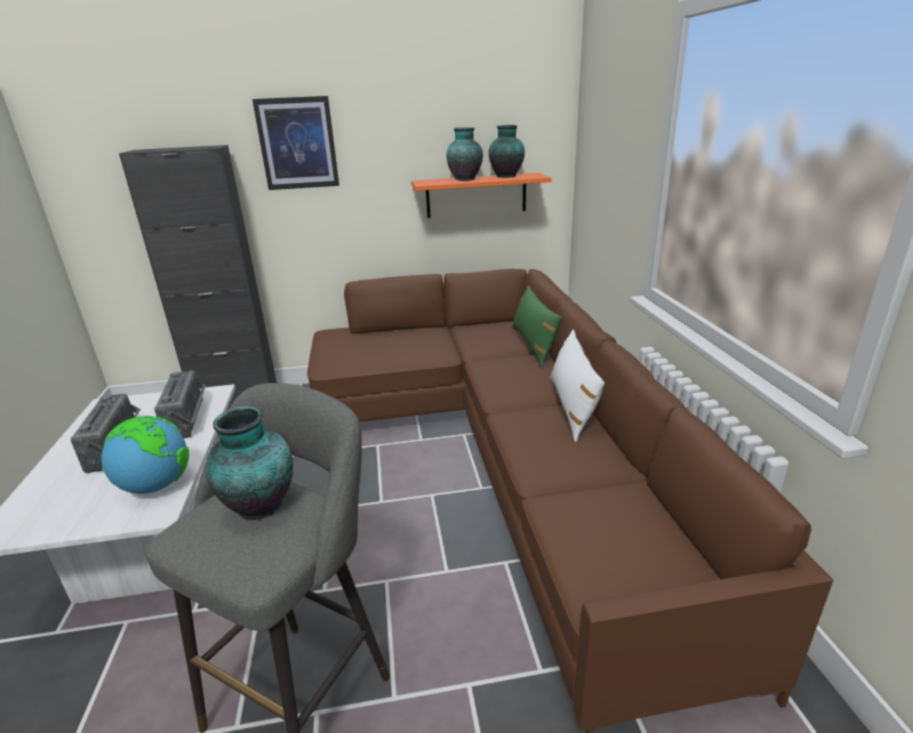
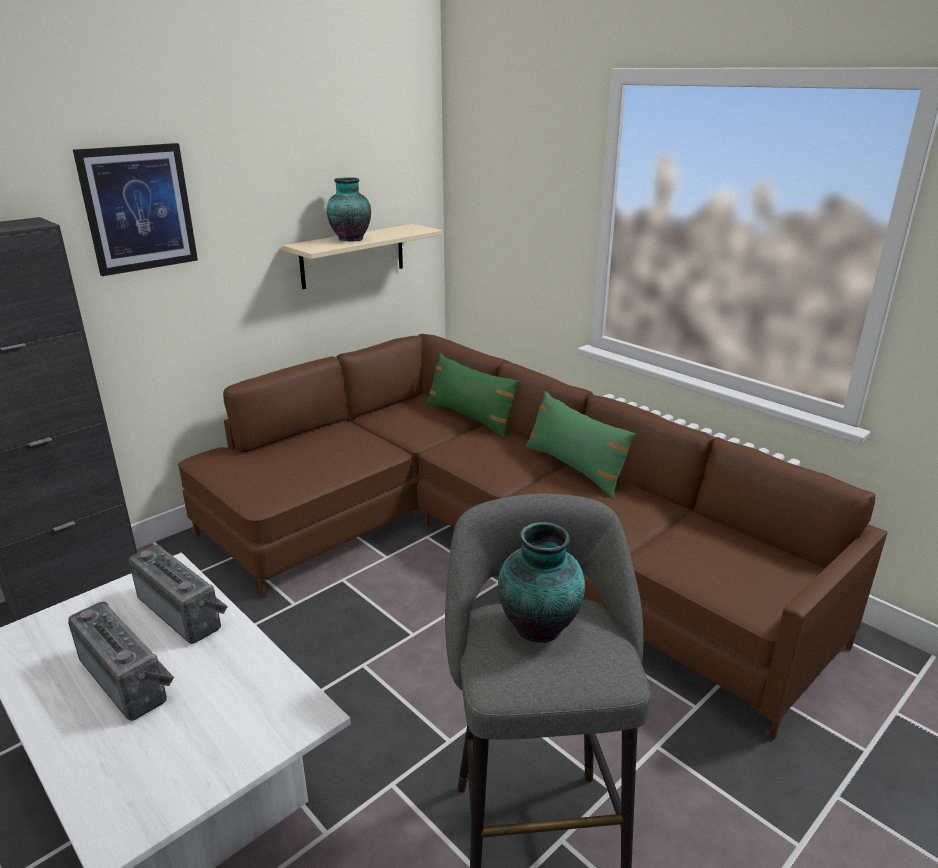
camera: 35 degrees left, 0 degrees up
(156, 486) = (261, 692): globe -> none
(476, 195) = (353, 256): orange shelf -> beige shelf
(507, 176) = (390, 231): vase -> none
(572, 406) = (575, 468): white pillow -> green pillow

